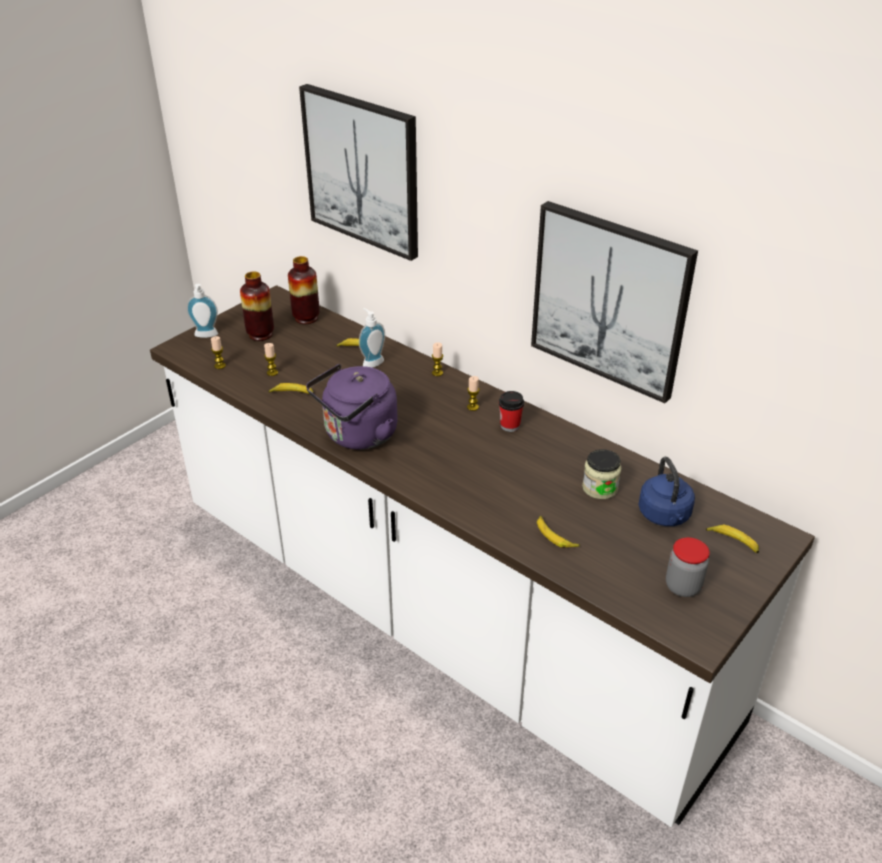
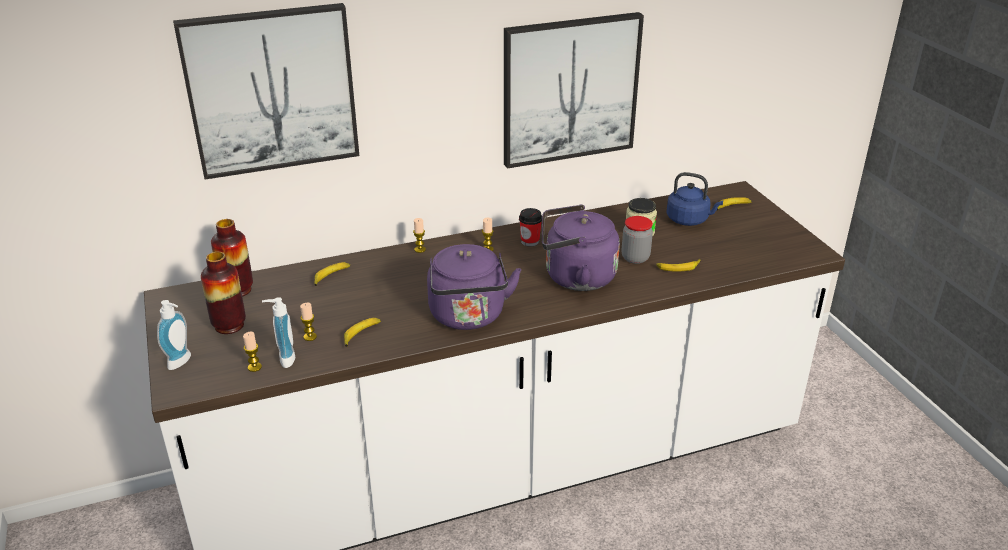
camera: 60 degrees left, 5 degrees down
(371, 362) = (363, 276): soap dispenser -> soap dispenser (284, 359)
(472, 473) = (575, 277): none -> purple kettle
(682, 586) = (763, 239): jar -> jar (635, 258)

